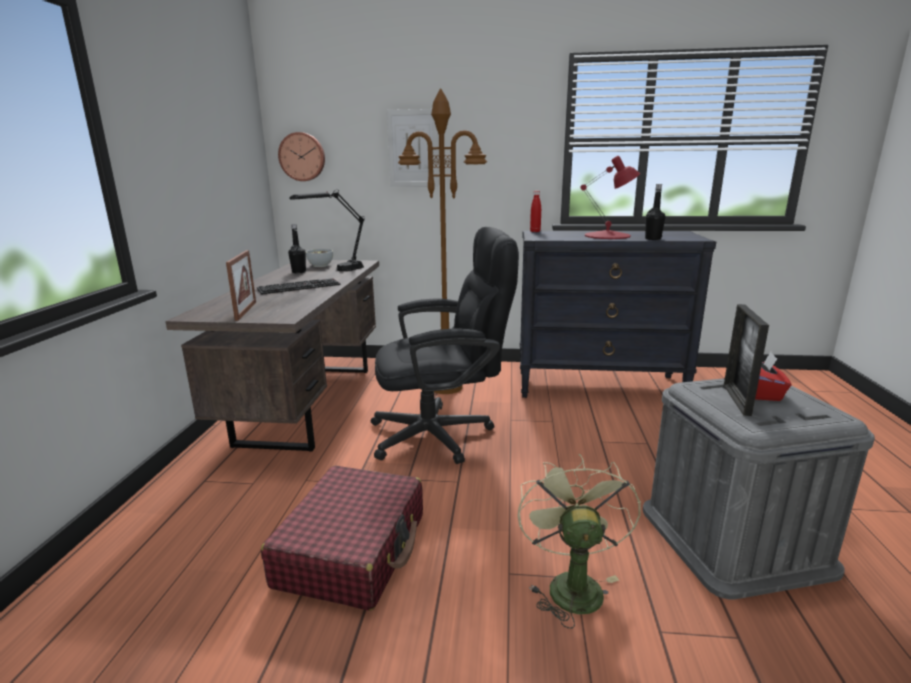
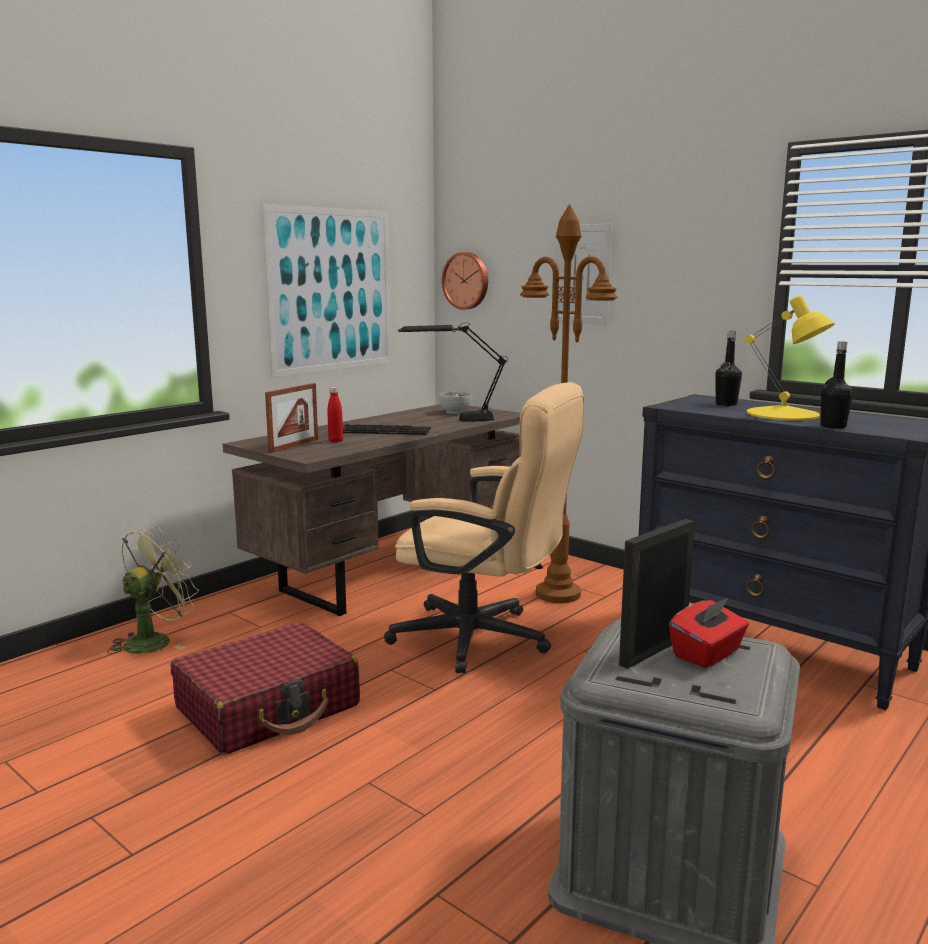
camera: 35 degrees right, 5 degrees down
(206, 164) = (331, 290): none -> picture
(299, 272) = (419, 416): black bottle -> black bottle (726, 404)
(443, 434) = (484, 640): black office chair -> beige office chair
(535, 231) = (703, 397): red bottle -> red bottle (335, 441)
(571, 583) = (412, 817): green fan -> green fan (155, 640)
(608, 236) = (783, 414): red table lamp -> yellow table lamp

